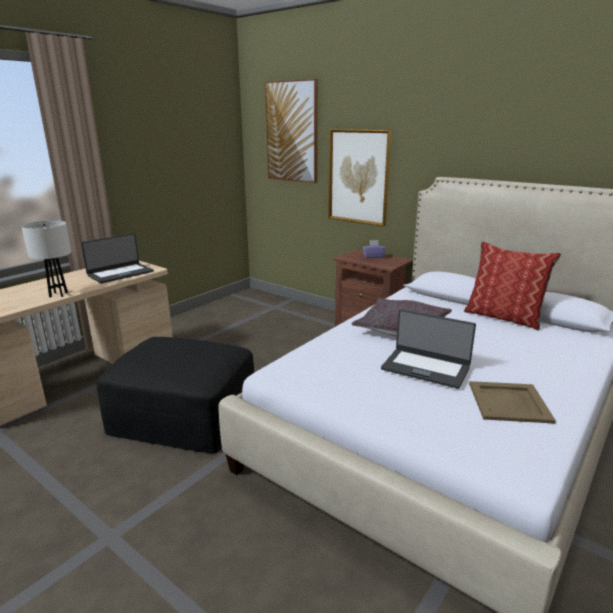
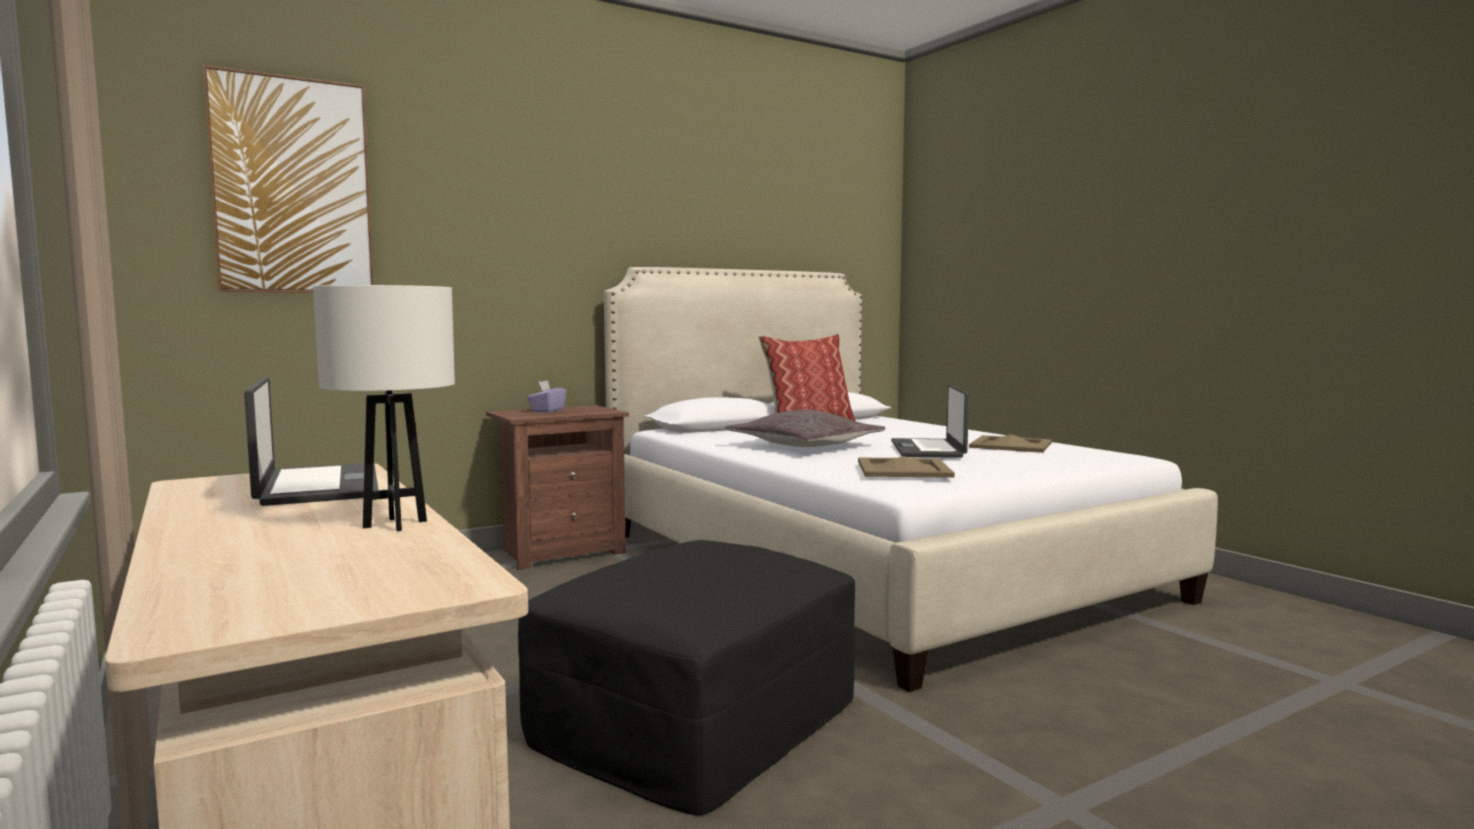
camera: 70 degrees left, 15 degrees down
(326, 366) = (904, 469): none -> beige tray
(358, 177) = (474, 276): picture -> none
(425, 368) = (928, 449): laptop -> laptop turned 135 degrees clockwise

